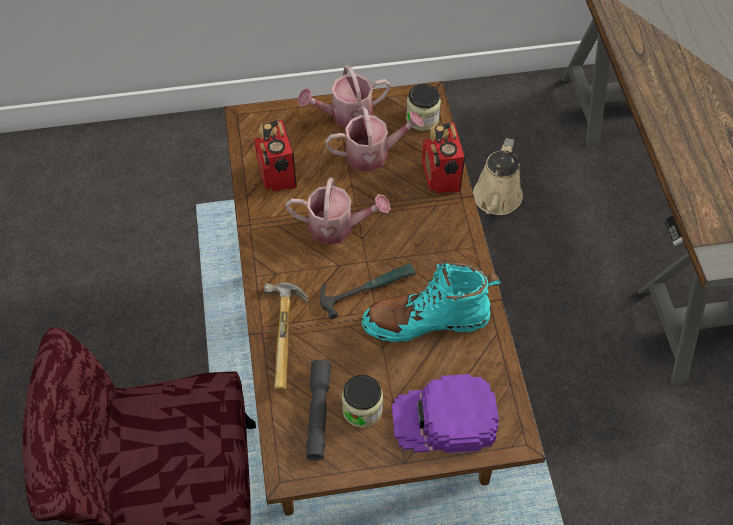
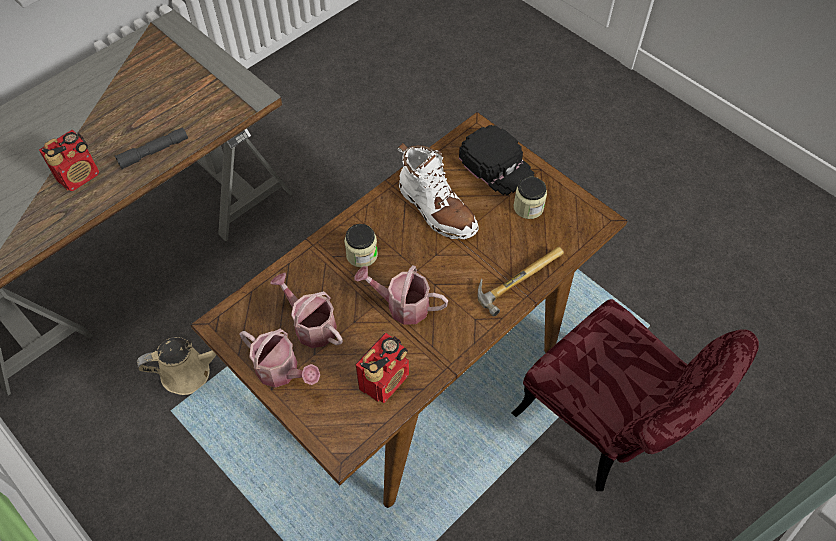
camera: 125 degrees left, 0 degrees up
(318, 413) = (552, 228): grey flashlight -> grey flashlight (154, 152)
(337, 227) = (402, 306): watering can -> watering can turned 45 degrees counterclockwise
(366, 288) = (439, 256): hammer -> none
(422, 118) = (247, 313): jar -> jar (362, 255)
(426, 320) = (436, 210): turquoise boot -> white boot
(441, 177) = (302, 267): radio -> radio (79, 176)
(444, 420) = (497, 165): purple cap -> black cap

